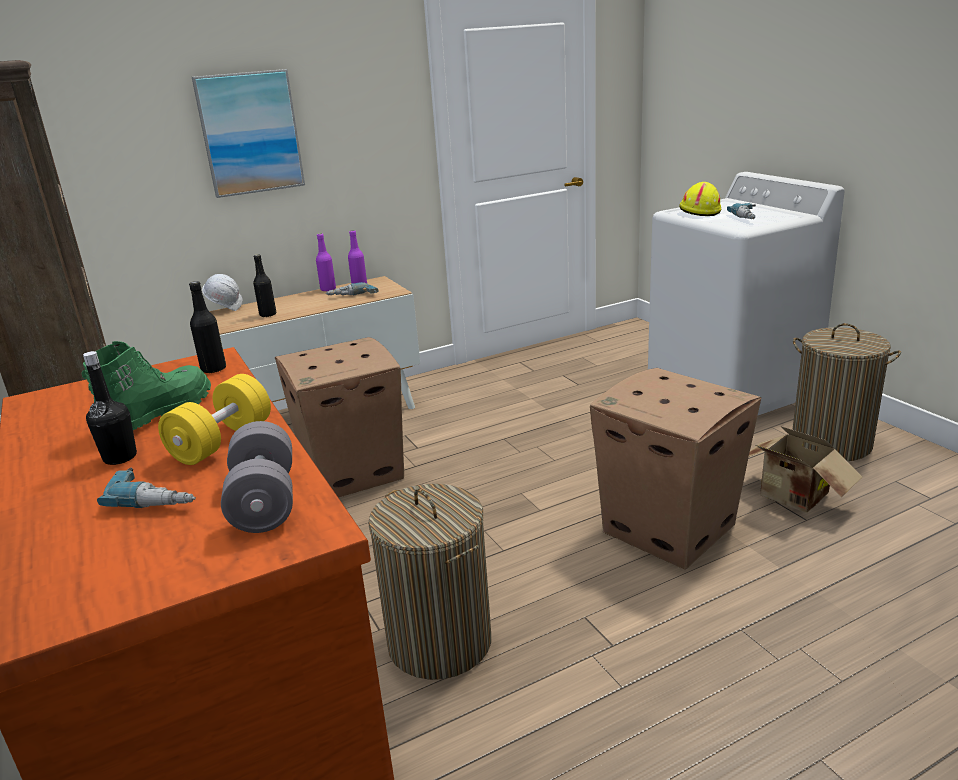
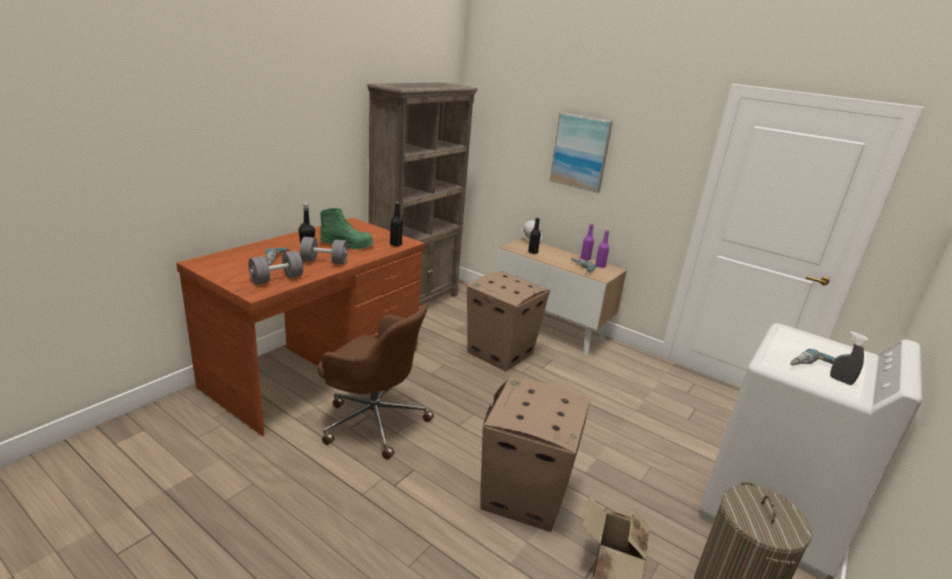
camera: 60 degrees right, 0 degrees up
(222, 442) = (324, 261): yellow dumbbell -> grey dumbbell
(440, 642) = (373, 420): laundry basket -> brown office chair
(699, 211) = (800, 341): yellow hard hat -> none
(774, 214) = (840, 380): none -> grey spray bottle

